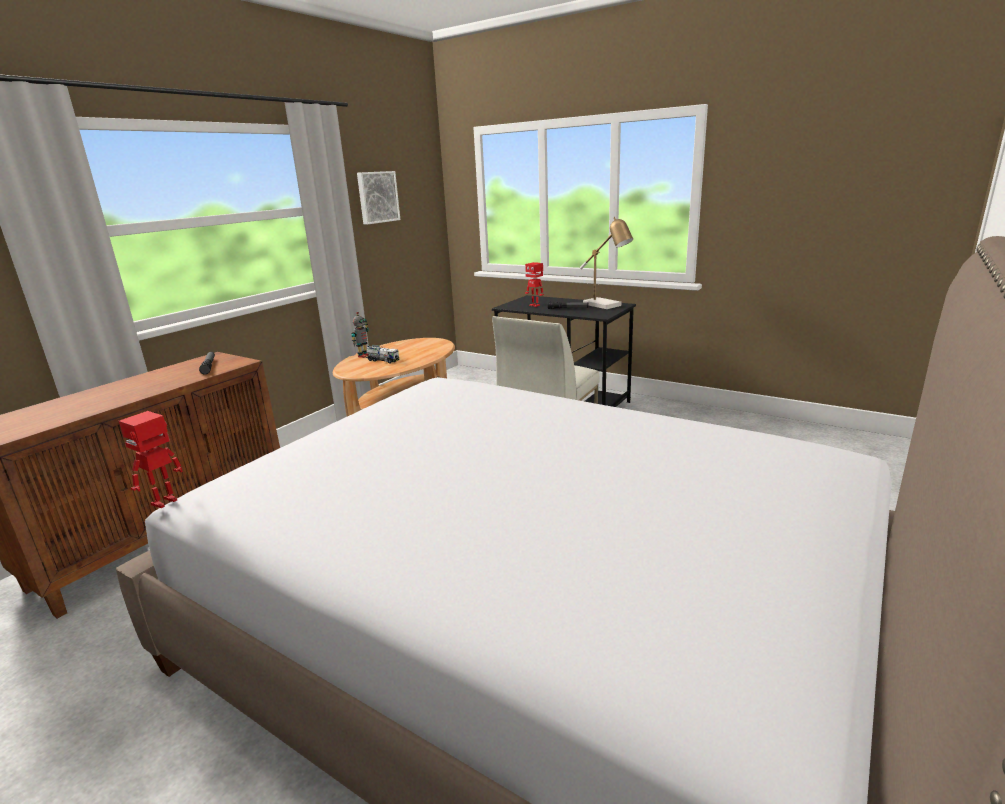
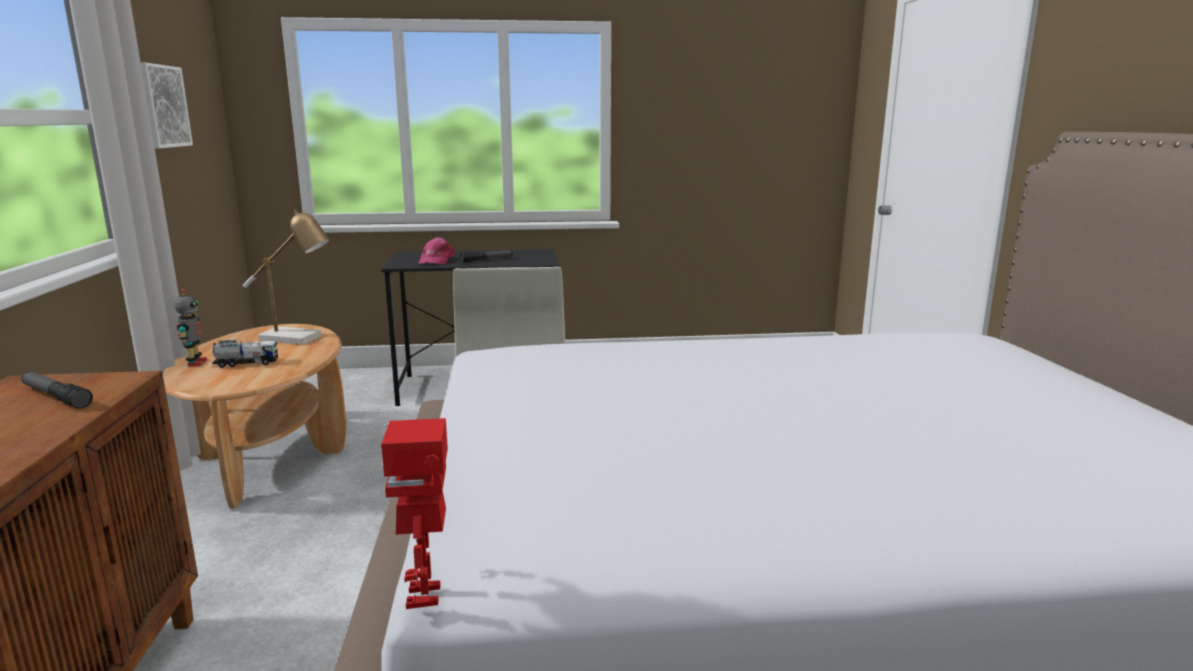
camera: 40 degrees left, 5 degrees down
(535, 305) = (436, 260): toy robot -> pink cap
(606, 305) = (525, 253): table lamp -> table lamp (298, 338)

